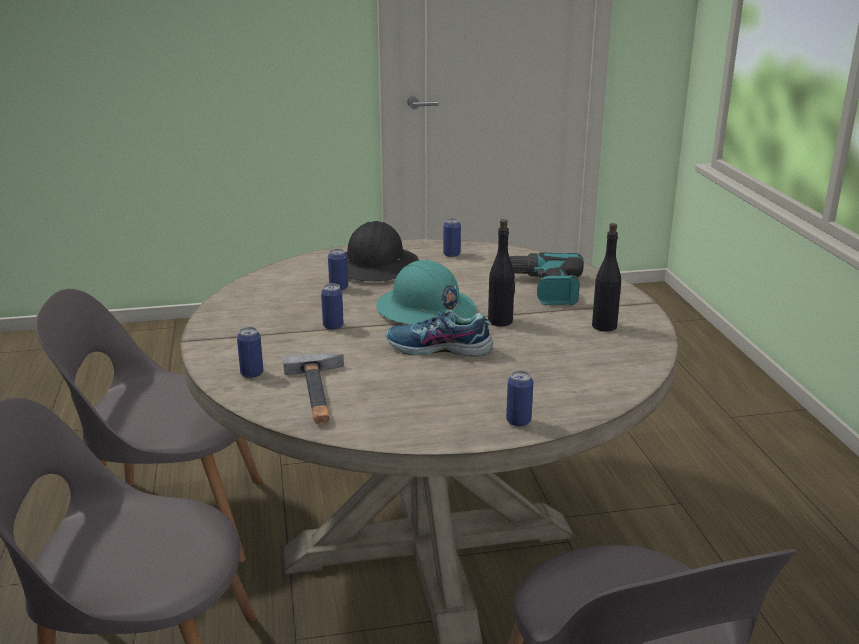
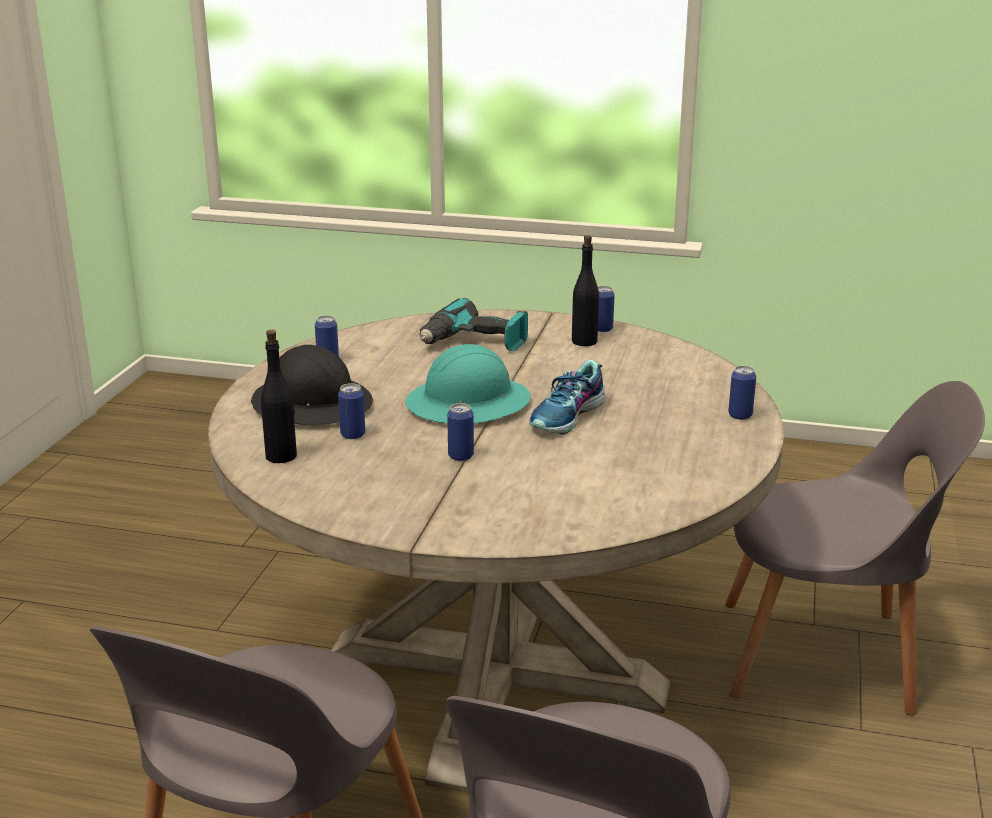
camera: 65 degrees left, 0 degrees up
(252, 373) = (545, 519): can -> can (602, 329)
(319, 393) = (621, 490): hammer -> none
(500, 321) = (531, 377): black bottle -> black bottle (281, 456)

